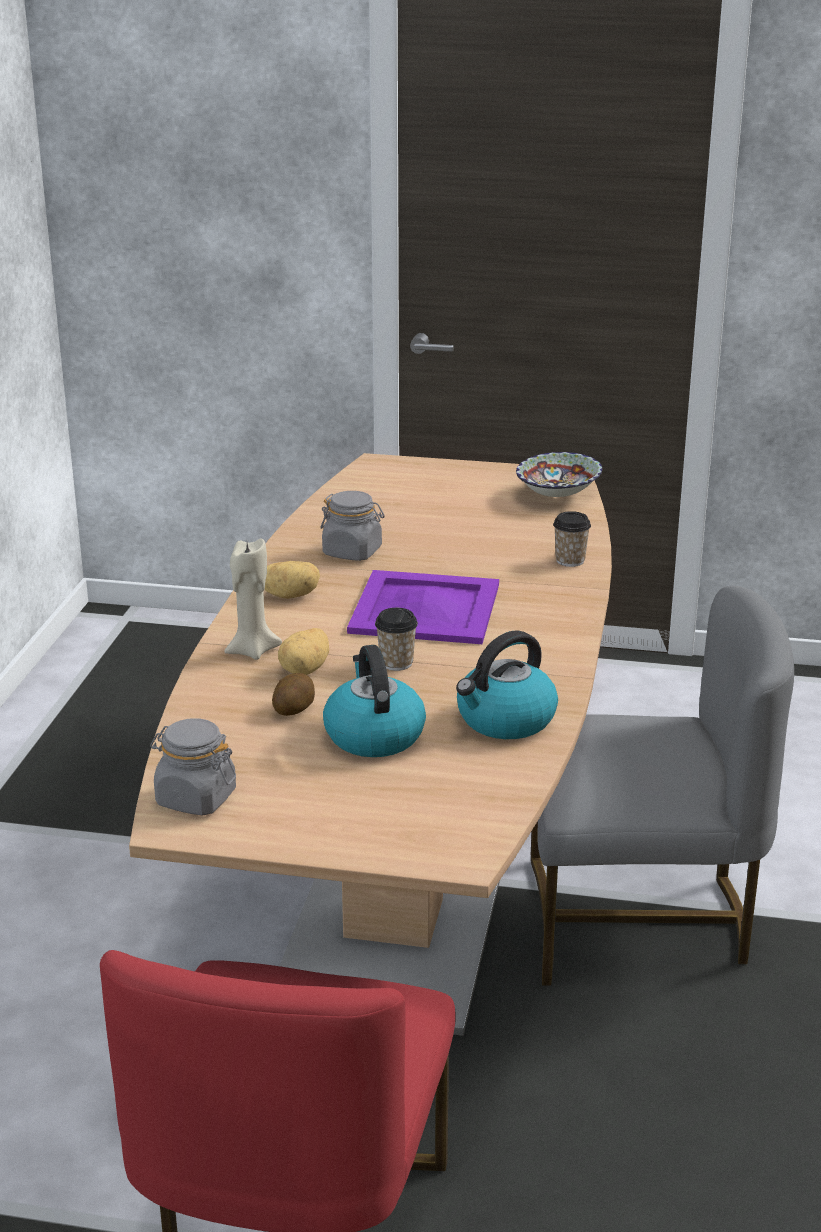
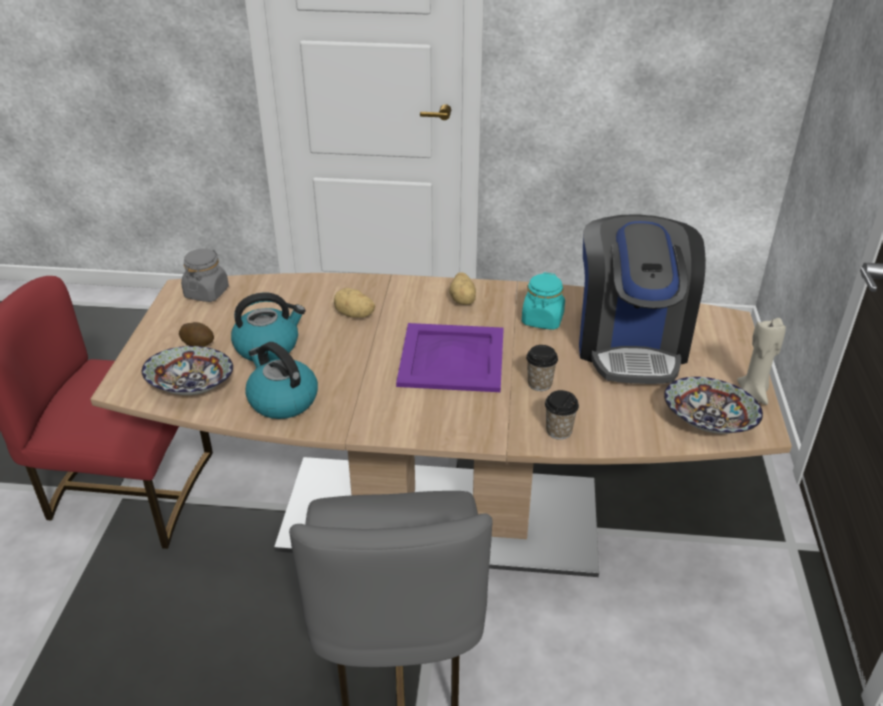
camera: 85 degrees right, 10 degrees up
(252, 651) = (380, 293): beige candle -> beige candle (753, 394)
(294, 708) = (304, 315): potato -> potato (198, 343)
(352, 552) = (542, 320): grey jar -> turquoise jar
(396, 663) = (365, 350): cup -> cup (539, 384)
(414, 512) = (631, 343): none -> coffee machine
(471, 793) = (191, 388): none -> bowl

